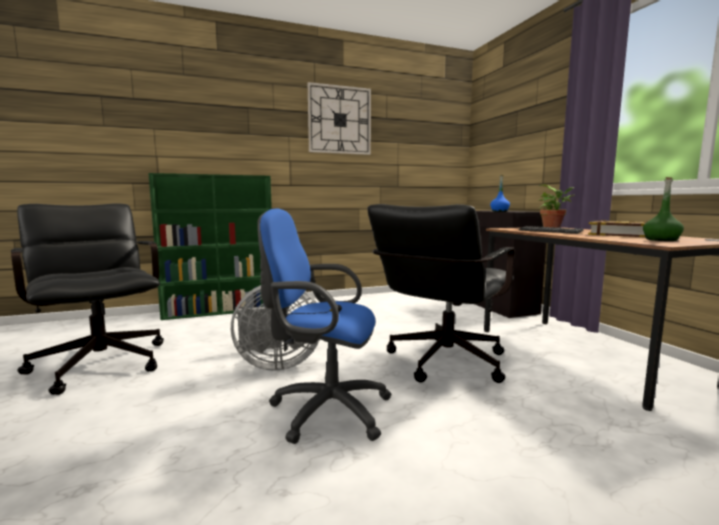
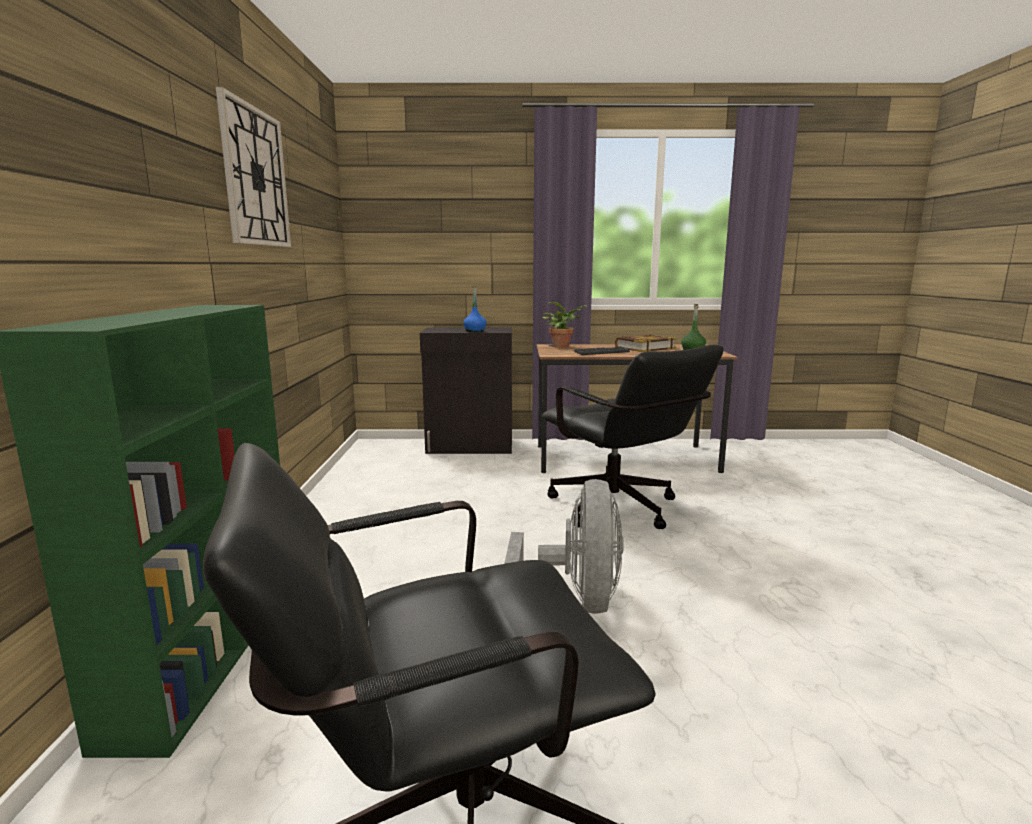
camera: 70 degrees left, 5 degrees up
(324, 410) = (714, 586): blue office chair -> none

